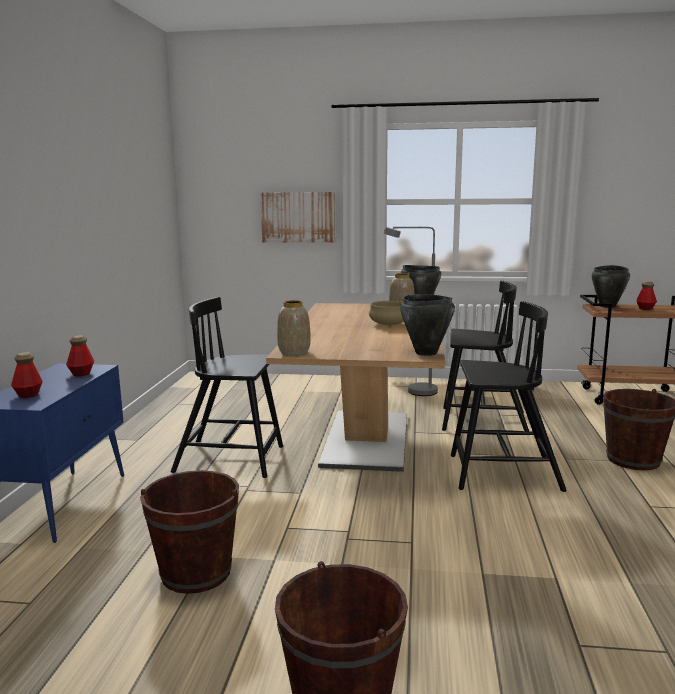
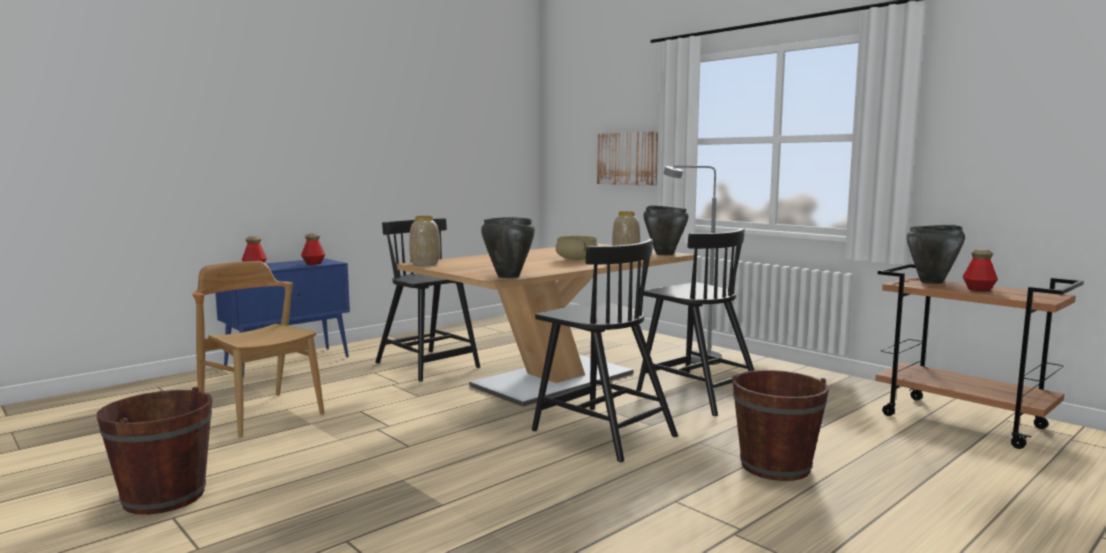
camera: 40 degrees right, 5 degrees down
(196, 572) = (261, 414): brown bucket -> brown chair

